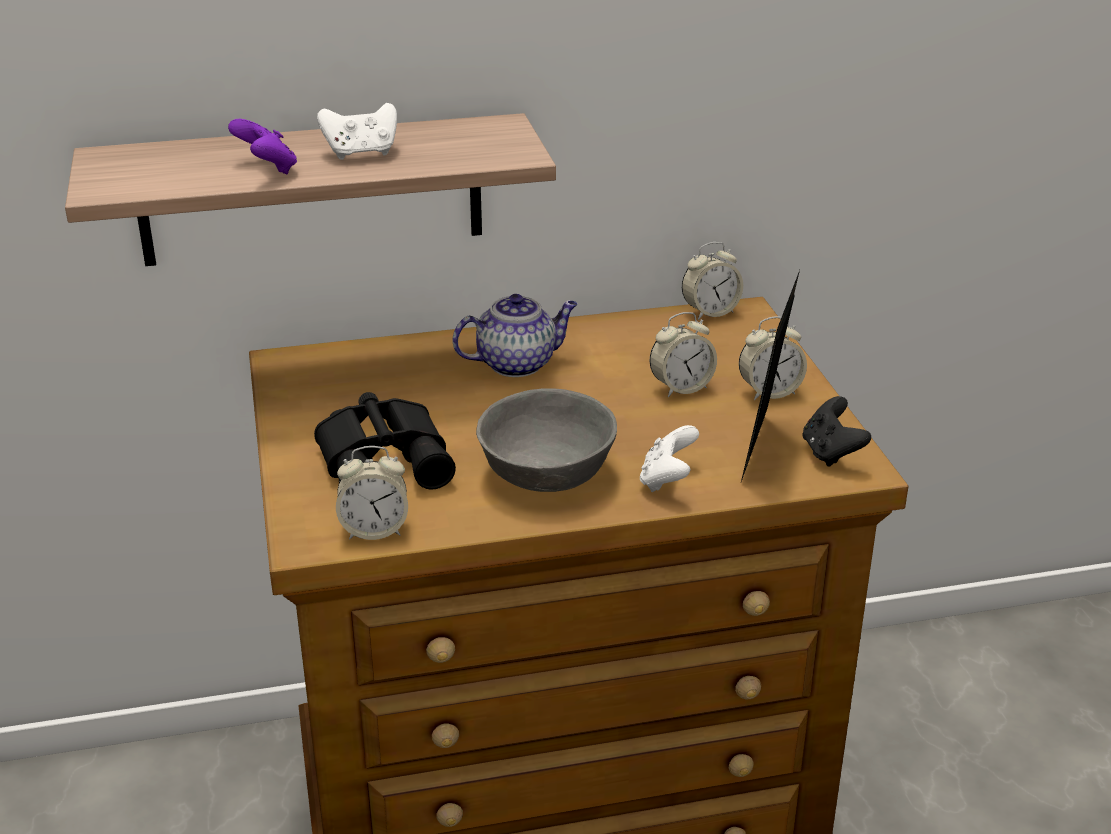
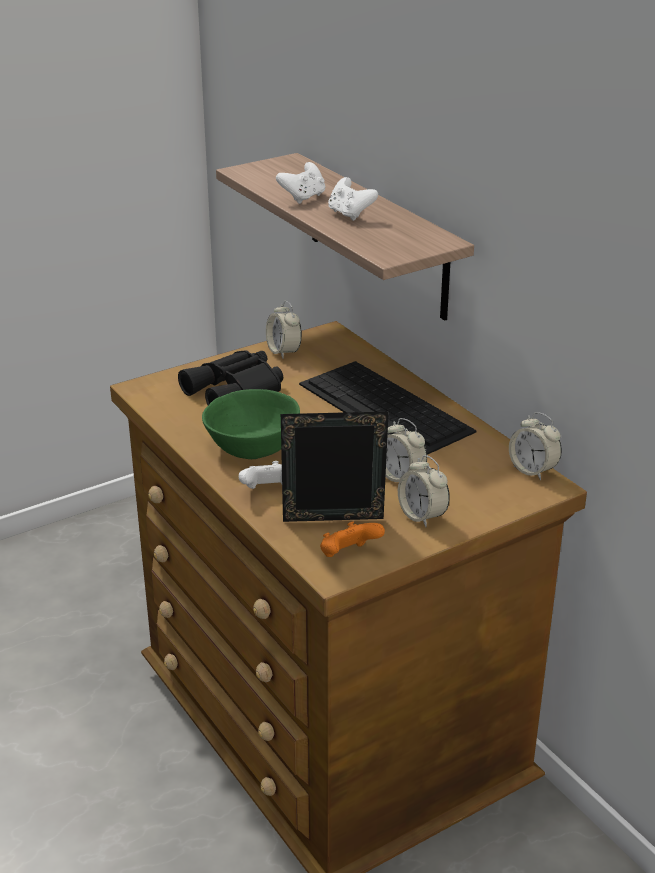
camera: 70 degrees right, 0 degrees up
(267, 169) = (303, 198): purple game controller -> white game controller
(374, 530) = (160, 404): alarm clock -> alarm clock (284, 352)
(517, 363) = (386, 408): teapot -> keyboard
(547, 473) = (252, 446): grey bowl -> green bowl
(831, 453) = (348, 556): black game controller -> orange game controller

